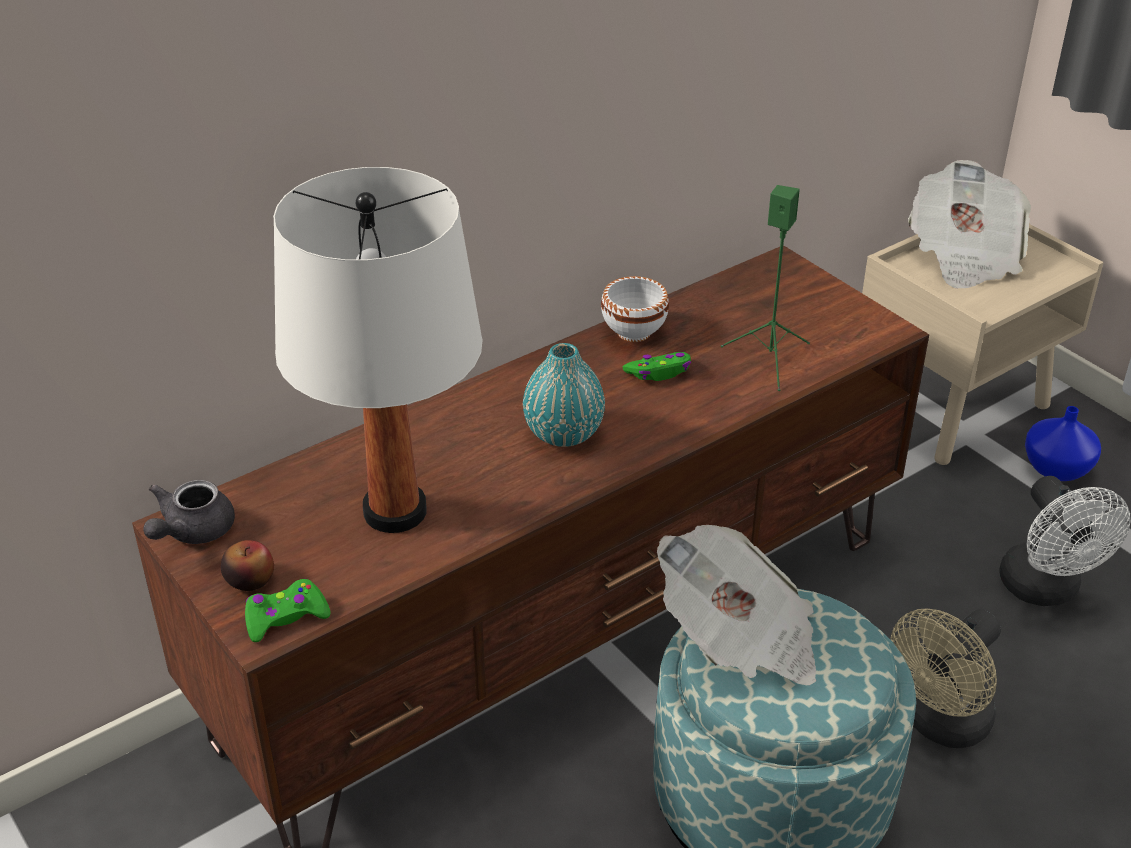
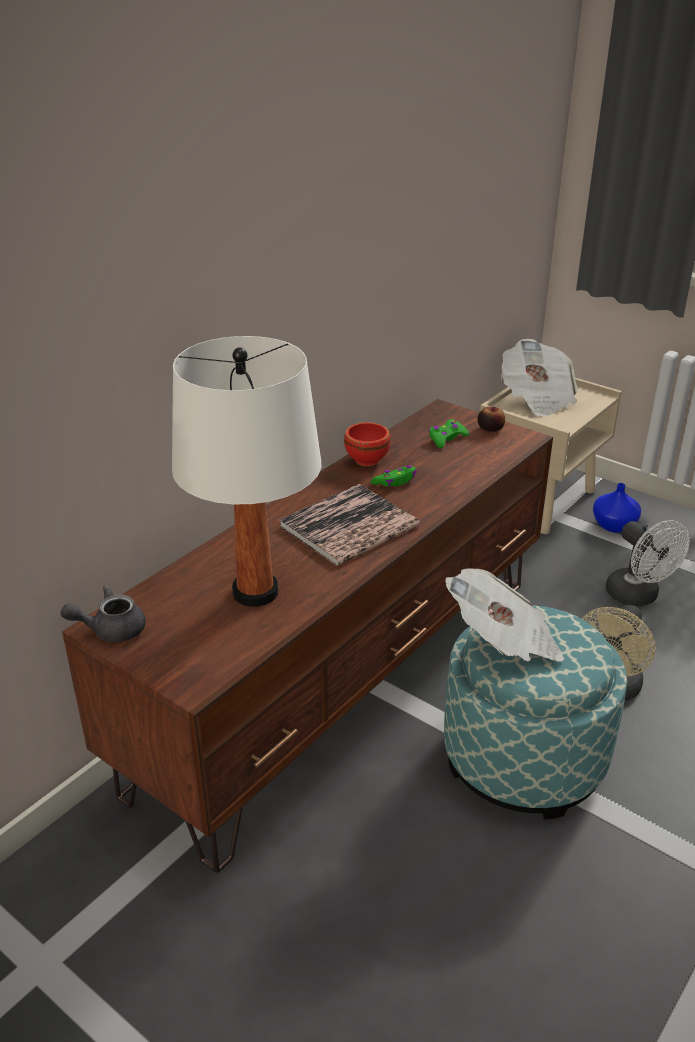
camera: 15 degrees left, 5 degrees down
(191, 532) = (111, 629): grey teapot -> grey teapot turned 60 degrees clockwise
(250, 580) = (169, 653): apple -> apple (490, 428)
(285, 617) = (206, 673): green game controller -> green game controller (446, 438)
(563, 433) = (349, 526): turquoise vase -> book
(636, 333) = (368, 460): white bowl -> red bowl
(770, 359) = (462, 463): green speaker -> none

